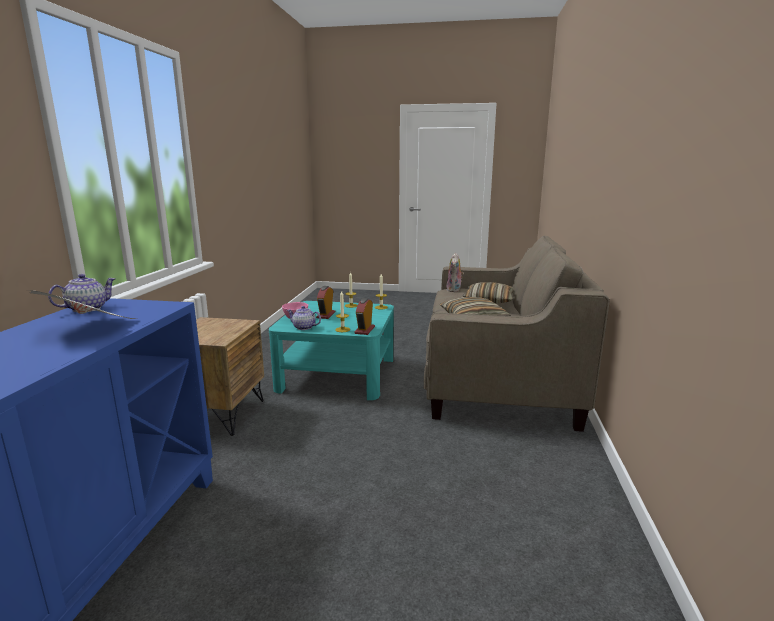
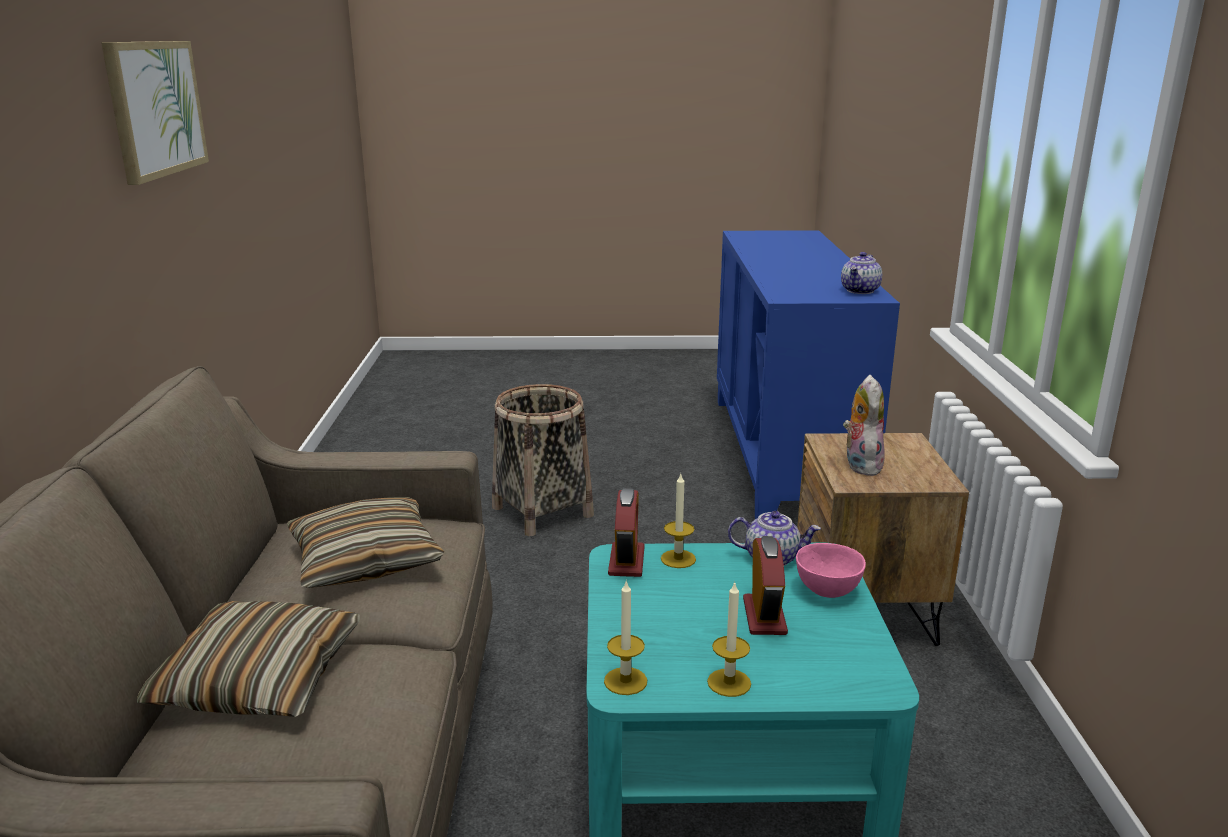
camera: 170 degrees right, 5 degrees up
(90, 328) = (798, 277): newspaper -> none
(381, 517) = (543, 511): none -> basket
(454, 290) = (348, 767): plush toy -> plush toy (860, 465)
(675, 132) = (155, 108): none -> picture

